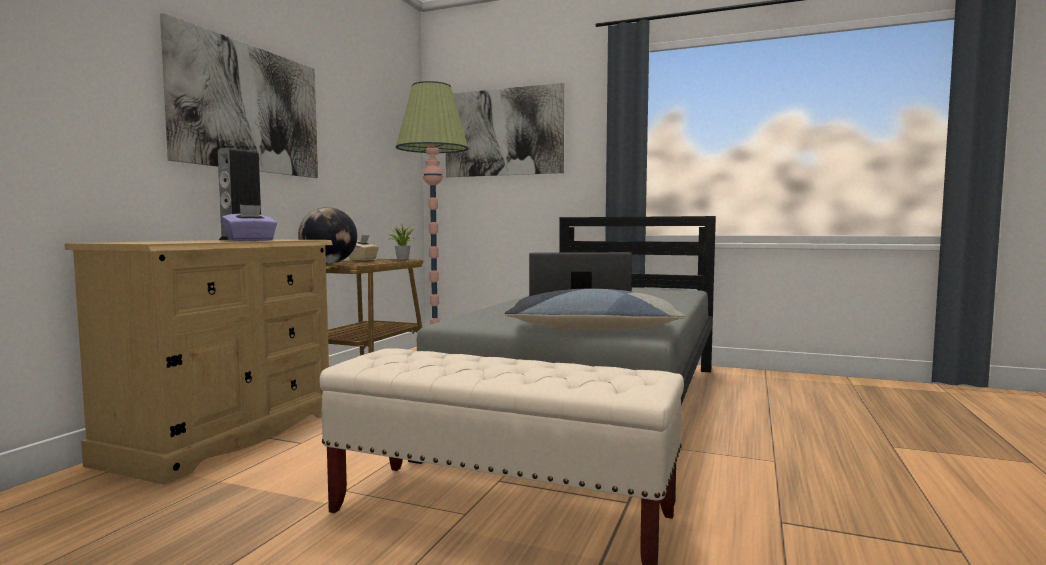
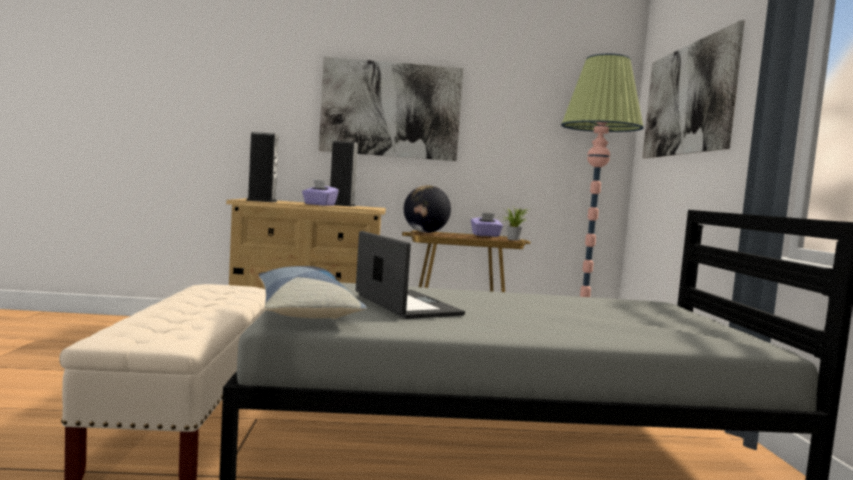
camera: 65 degrees right, 0 degrees up
(180, 242) = (261, 201): none -> speaker
(363, 259) = (486, 235): beige tissue box -> purple tissue box

